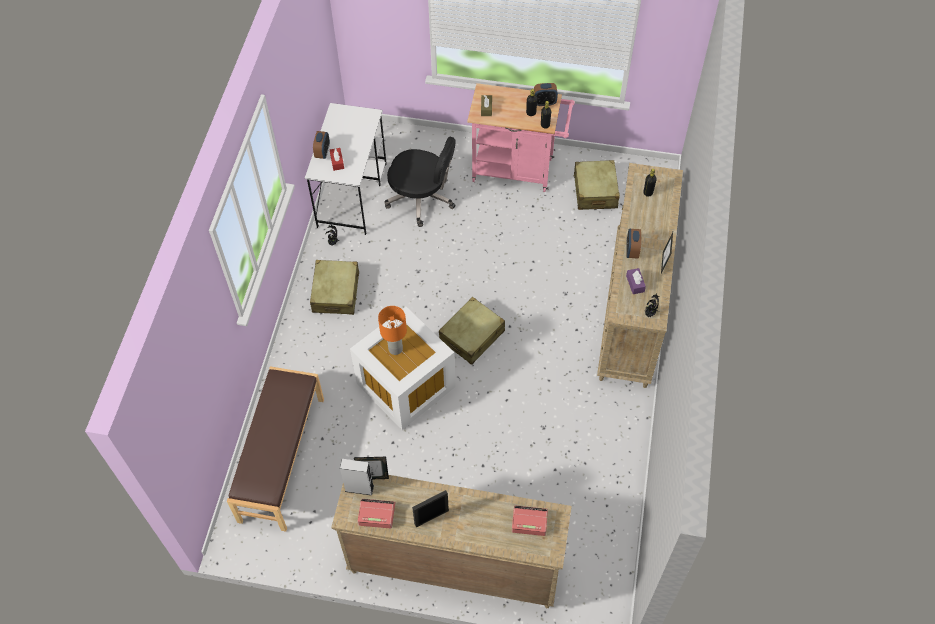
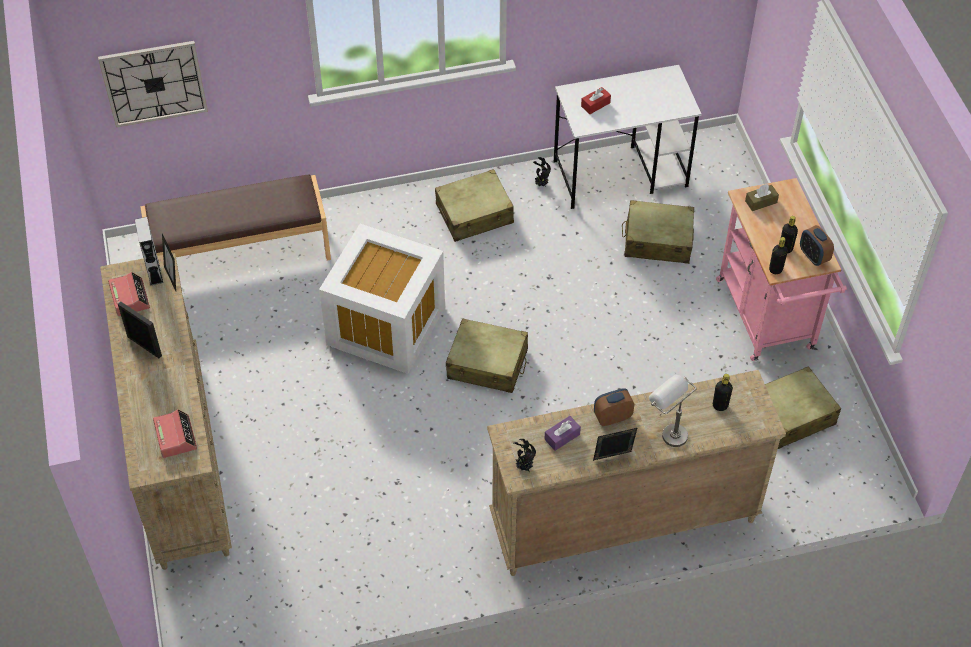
camera: 65 degrees right, 5 degrees down
(189, 411) = (154, 83): none -> wall clock
(322, 152) = (600, 87): alarm clock -> none
(395, 349) = (382, 265): orange table lamp -> none
(422, 199) = (657, 240): black office chair -> beige suitcase
(655, 227) = (667, 431): none -> grey table lamp

